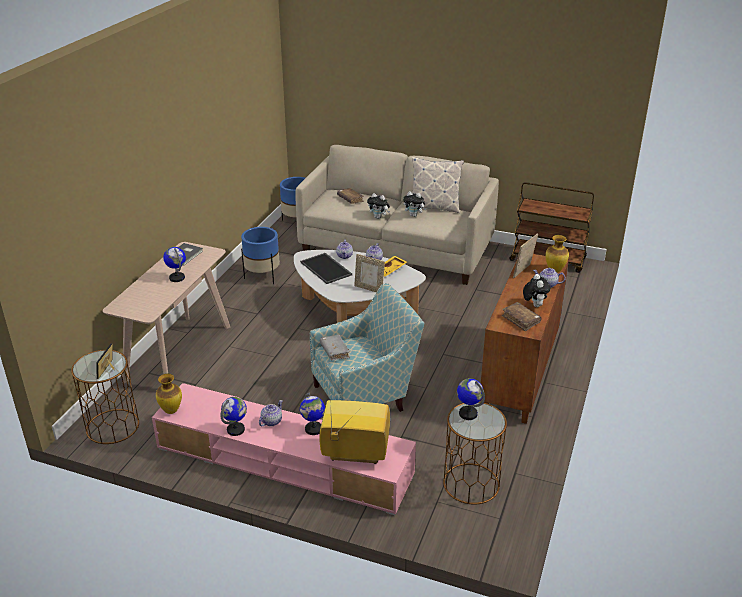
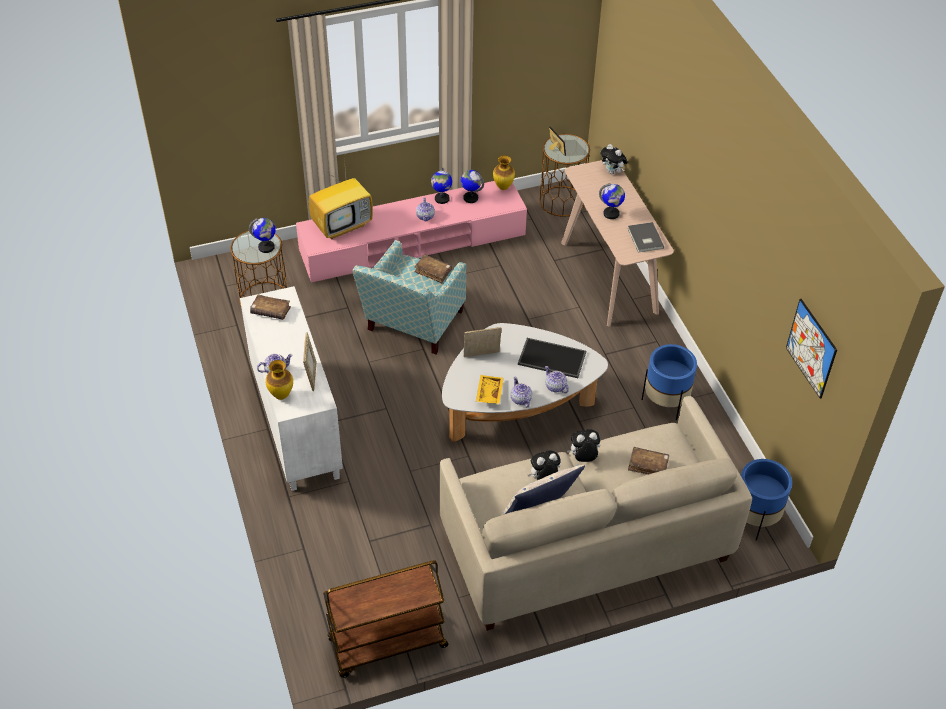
camera: 140 degrees right, 15 degrees up
(260, 97) = (811, 348): none -> picture
(313, 429) = (389, 227): globe -> globe (470, 198)
(334, 351) = (433, 271): grey book -> brown book
(520, 375) = (295, 424): brown cabinet -> white cabinet
(534, 305) = (271, 335): plush toy -> plush toy (612, 172)

